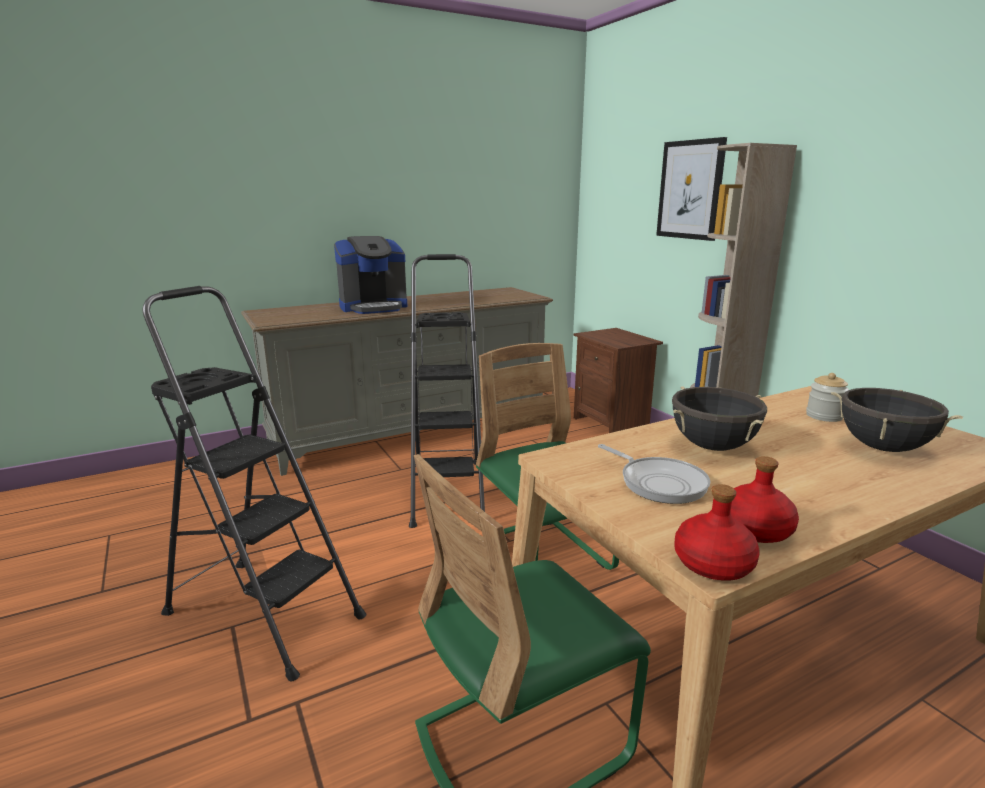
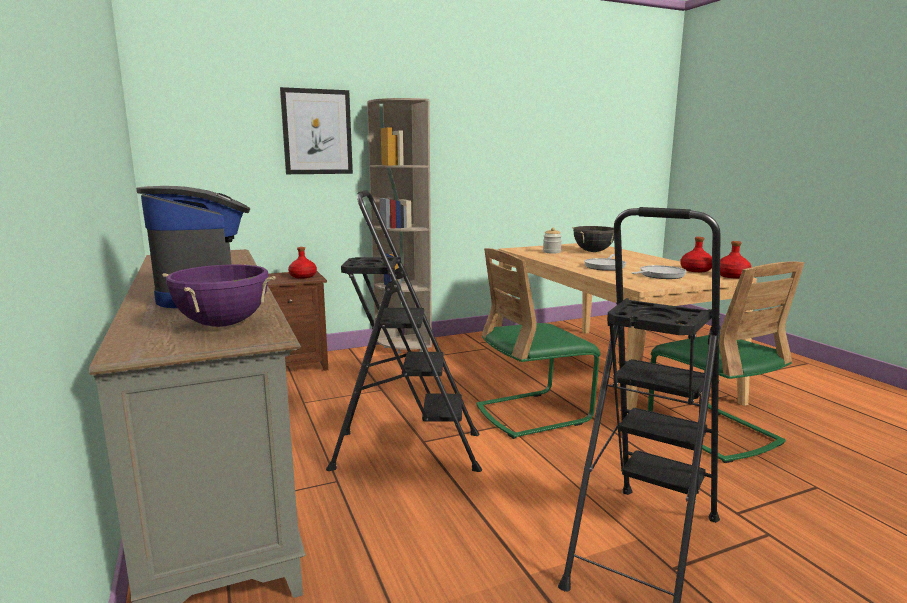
camera: 85 degrees left, 5 degrees down
(297, 315) = (223, 324): none -> purple cooking pot
(625, 341) = (303, 276): none -> red bottle
(713, 447) = (605, 266): black cooking pot -> frying pan

